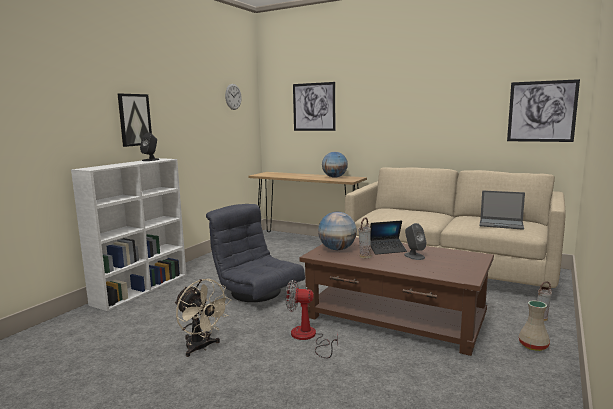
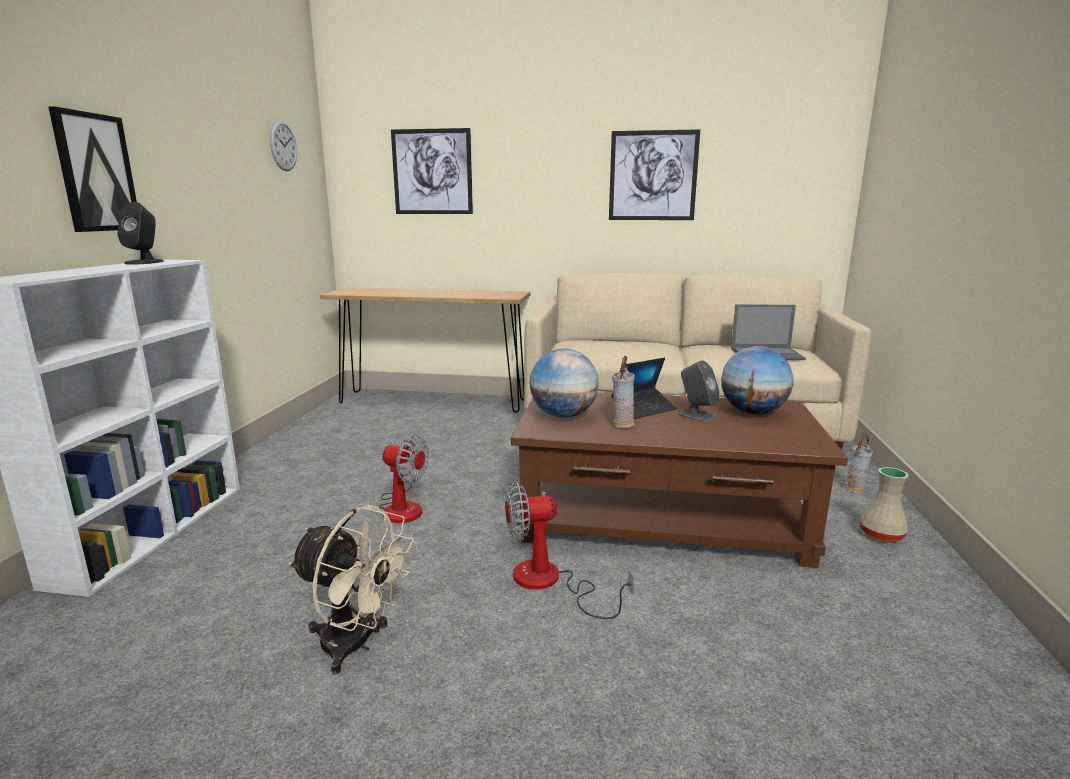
camera: 20 degrees left, 5 degrees up
(257, 292) = (402, 506): grey armchair -> fan
(334, 177) = (478, 293): globe -> globe (752, 412)
(541, 111) = (797, 185): picture -> picture (653, 176)

